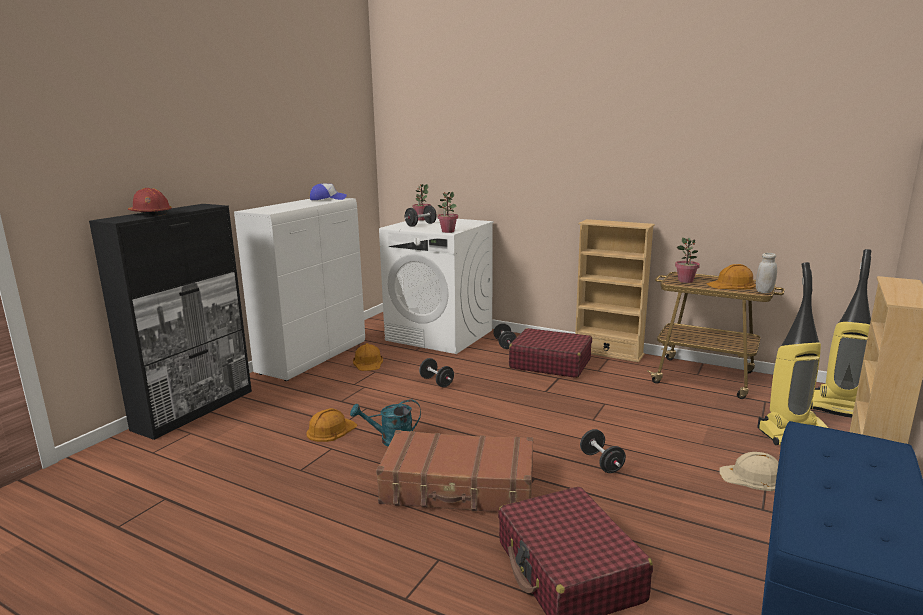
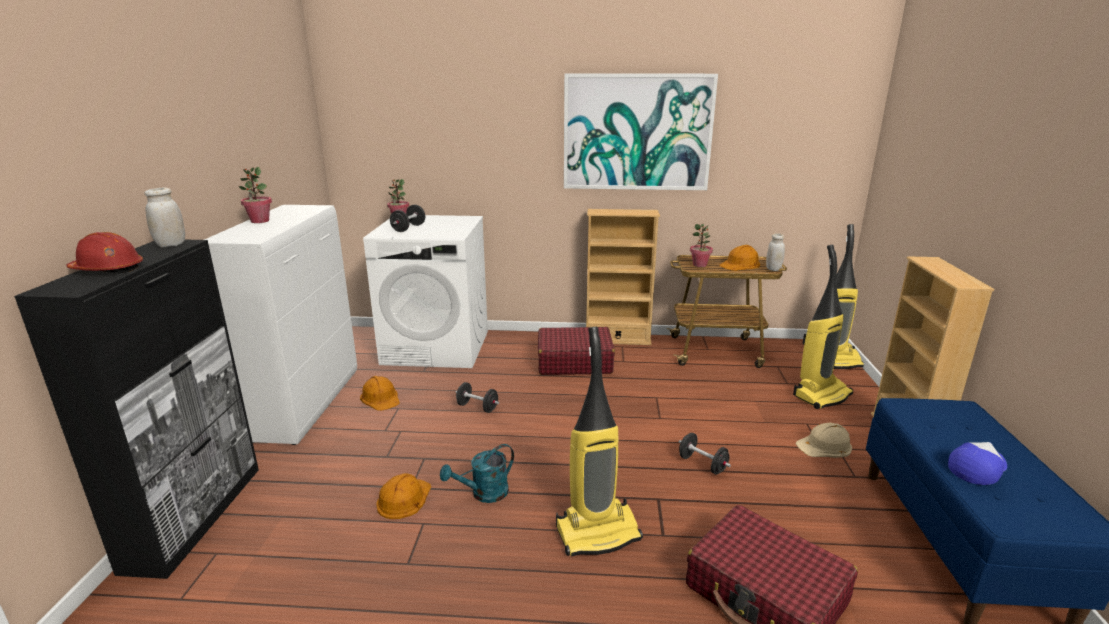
camera: 25 degrees left, 5 degrees up
(203, 206) = (171, 245): none -> white jar
(328, 199) = (299, 209): cap -> cap (977, 468)
(447, 231) = (452, 235): potted plant -> potted plant (259, 221)
(459, 487) = (598, 532): brown suitcase -> vacuum cleaner
(504, 344) = (513, 347): black dumbbell -> none
(636, 146) = (637, 132): none -> picture

